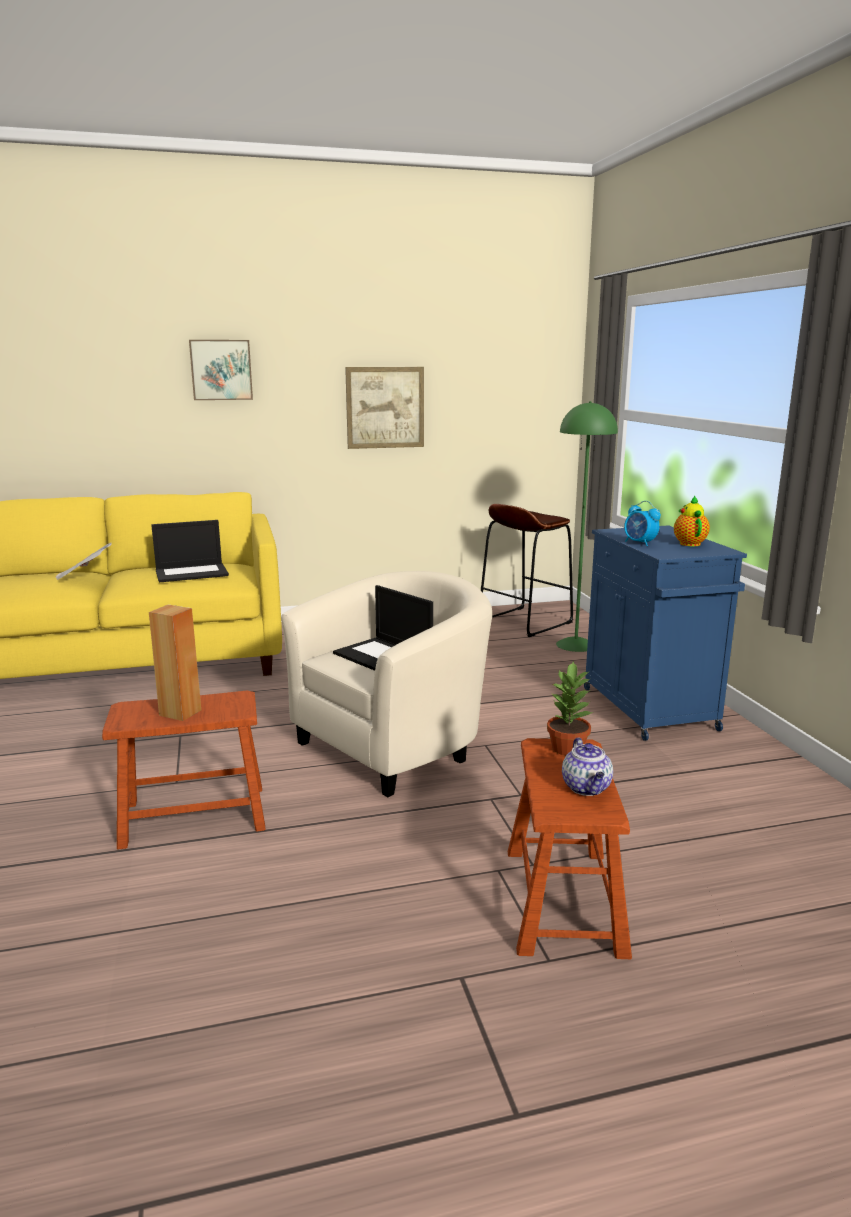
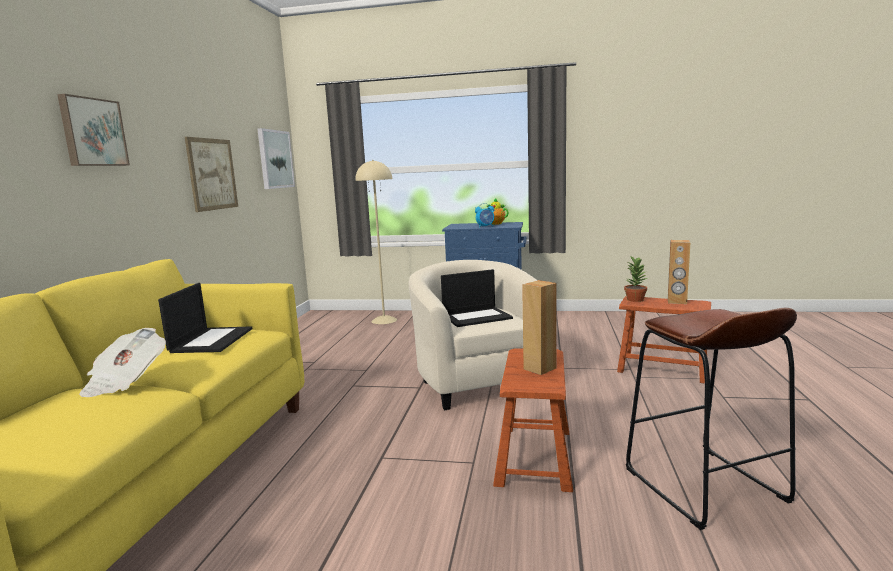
camera: 65 degrees left, 5 degrees down
(524, 622) = (327, 324): brown stool -> brown stool (704, 485)
(527, 387) = (275, 159): none -> picture
(576, 645) = (384, 320): green floor lamp -> beige floor lamp
(587, 788) = (677, 301): teapot -> brown speaker

